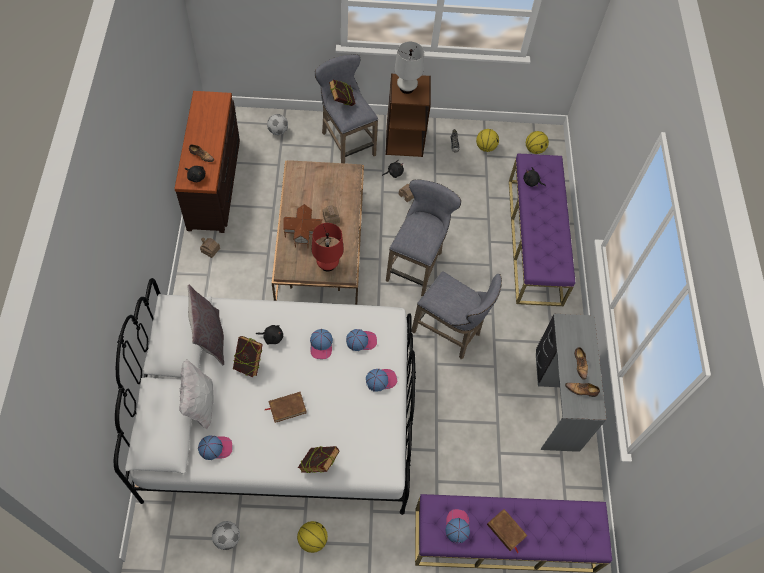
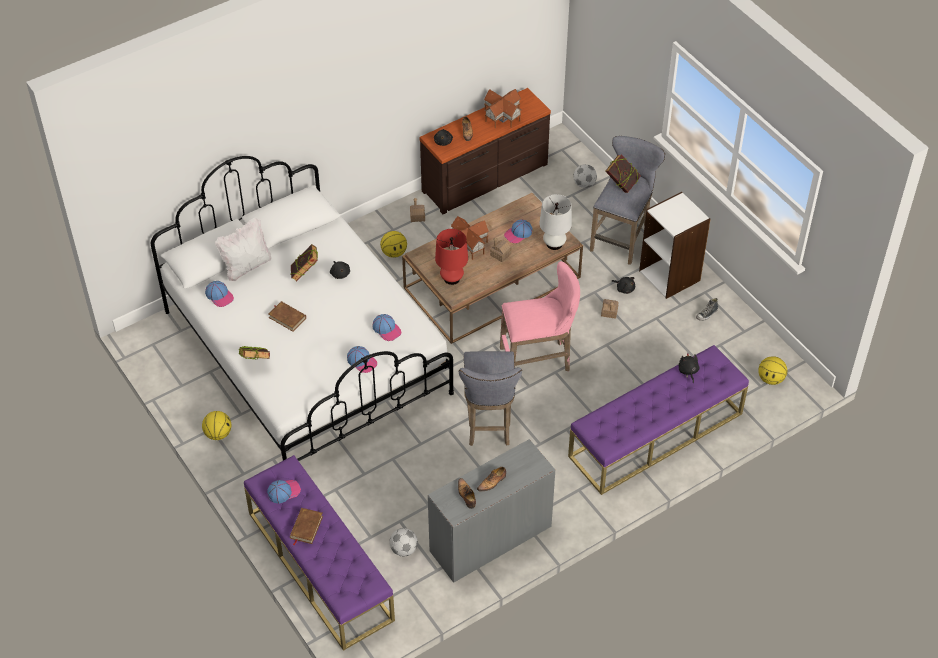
camera: 60 degrees right, 10 degrees down
(206, 123) = (502, 115): none -> toy house
(210, 338) = (306, 239): grey pillow -> none
(227, 538) = (178, 380): football -> football (403, 549)
(321, 345) = (360, 307): cap -> cap (518, 234)
(404, 141) = (670, 275): brown bookcase -> white bookcase
(406, 88) = (676, 211): white table lamp -> white table lamp (554, 244)
(417, 264) = (539, 360): grey stool -> pink stool
(485, 147) = (730, 339): basketball -> basketball (394, 253)

